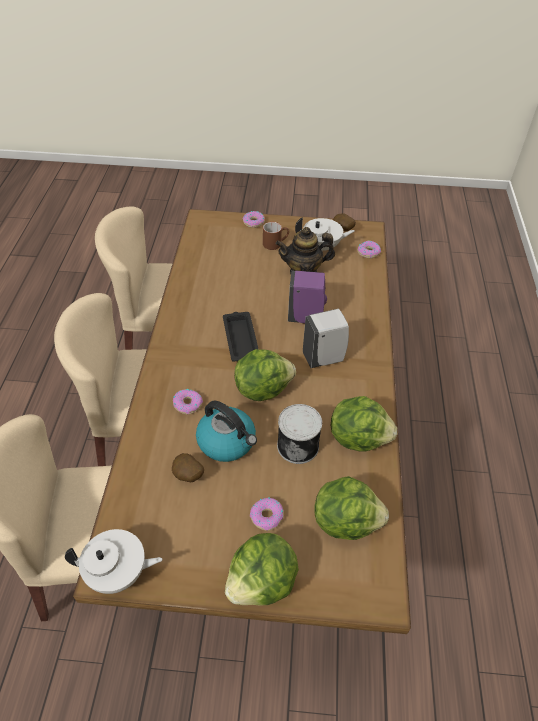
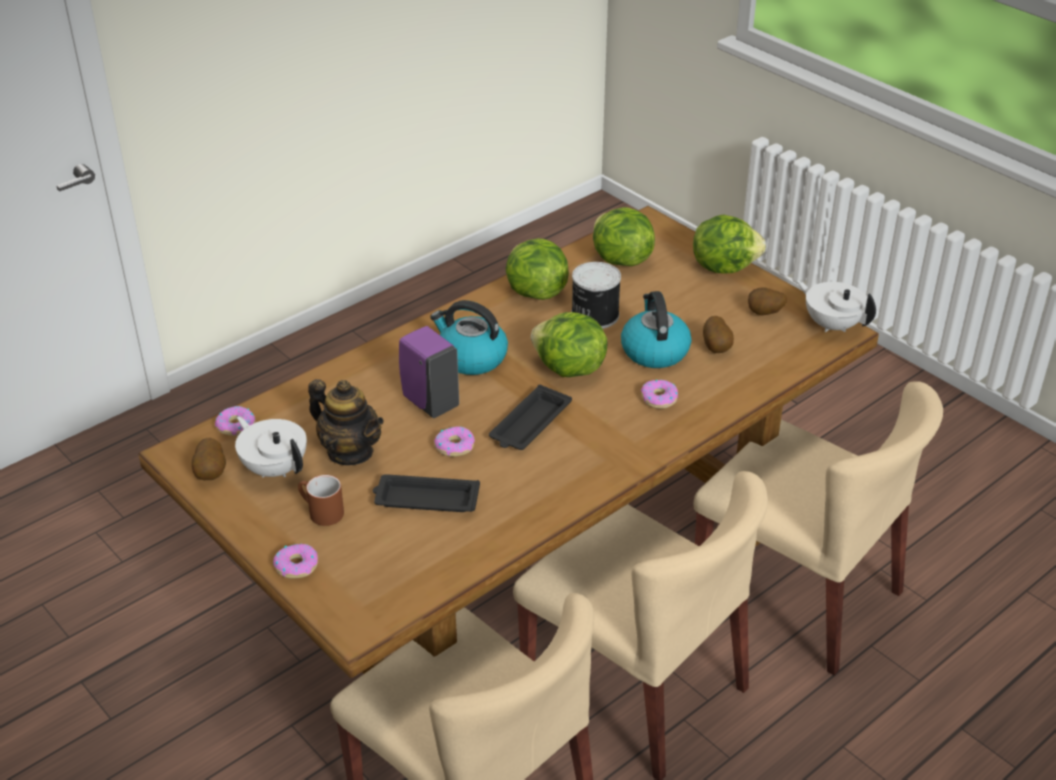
camera: 135 degrees left, 10 degrees down
(182, 542) = (764, 314): none -> potato
(240, 273) = (425, 499): none -> black tray
(267, 516) = (678, 292): donut -> donut (454, 446)
(324, 358) = (471, 358): white soap dispenser -> kettle

